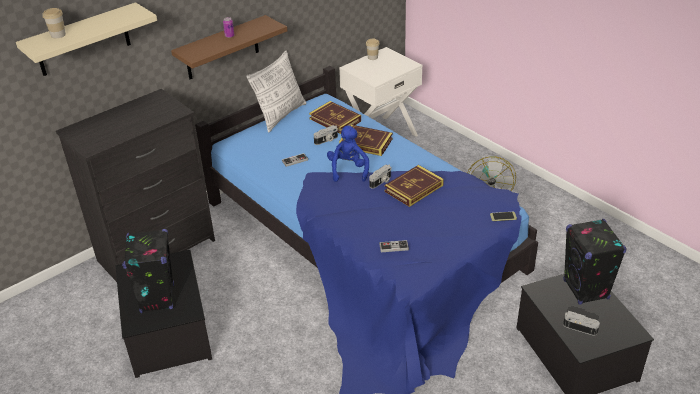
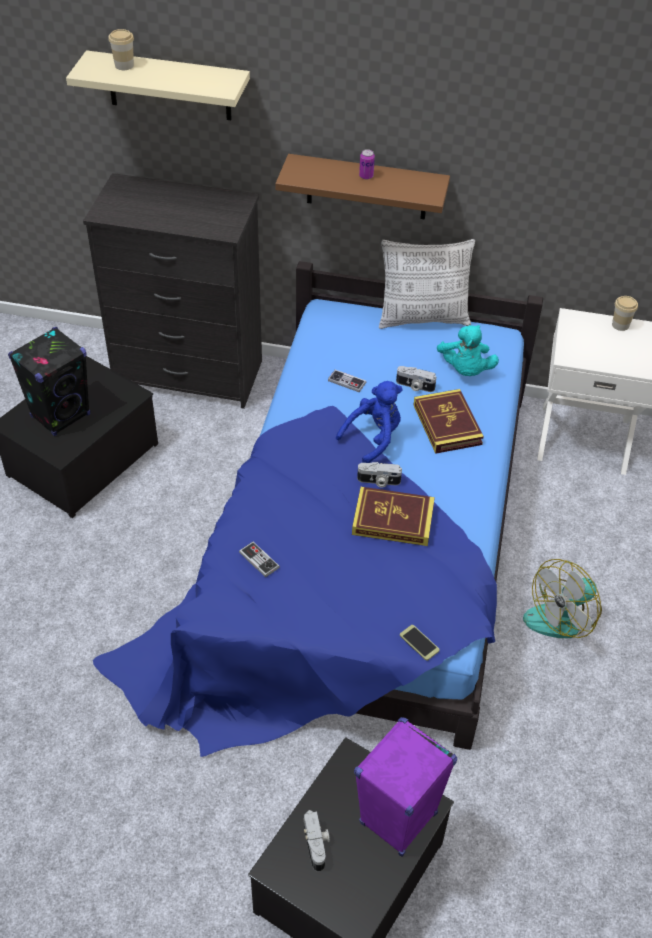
camera: 50 degrees right, 10 degrees up
(335, 120) = (465, 370): book -> turquoise plush toy
(586, 290) = (398, 819): black speaker -> purple speaker

